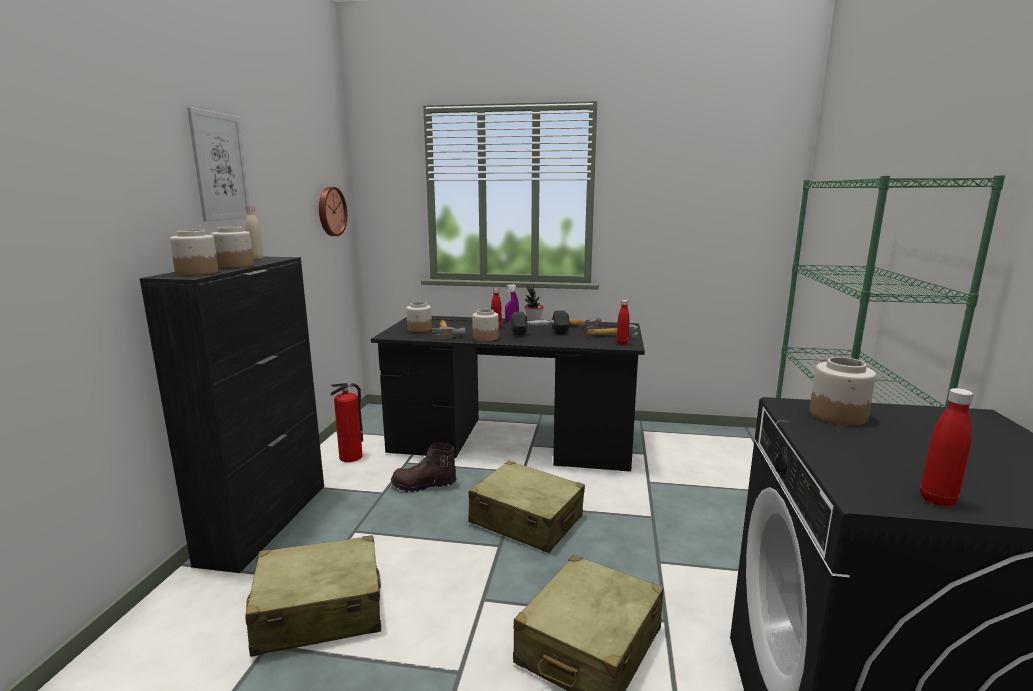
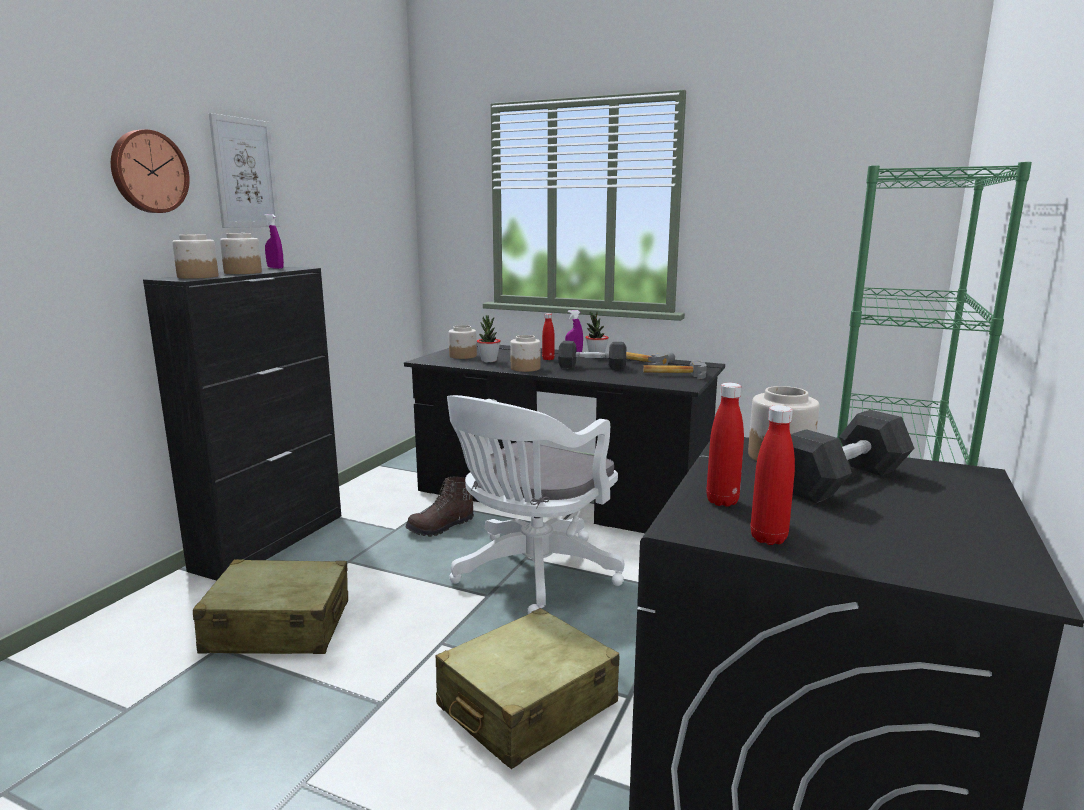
camera: 15 degrees right, 0 degrees up
(256, 259) = (275, 268): beige bottle -> purple spray bottle
(330, 211) = (385, 223): wall clock -> wall clock (148, 172)
(351, 456) = (382, 491): fire extinguisher -> none
(424, 485) = (441, 527): brown boot -> brown boot turned 45 degrees counterclockwise
(447, 332) = (489, 361): hammer -> potted plant
(526, 520) = (531, 575): beige suitcase -> white office chair
(622, 343) = (679, 383): red bottle -> red bottle (722, 501)
(909, 433) = (841, 480): none -> grey dumbbell

